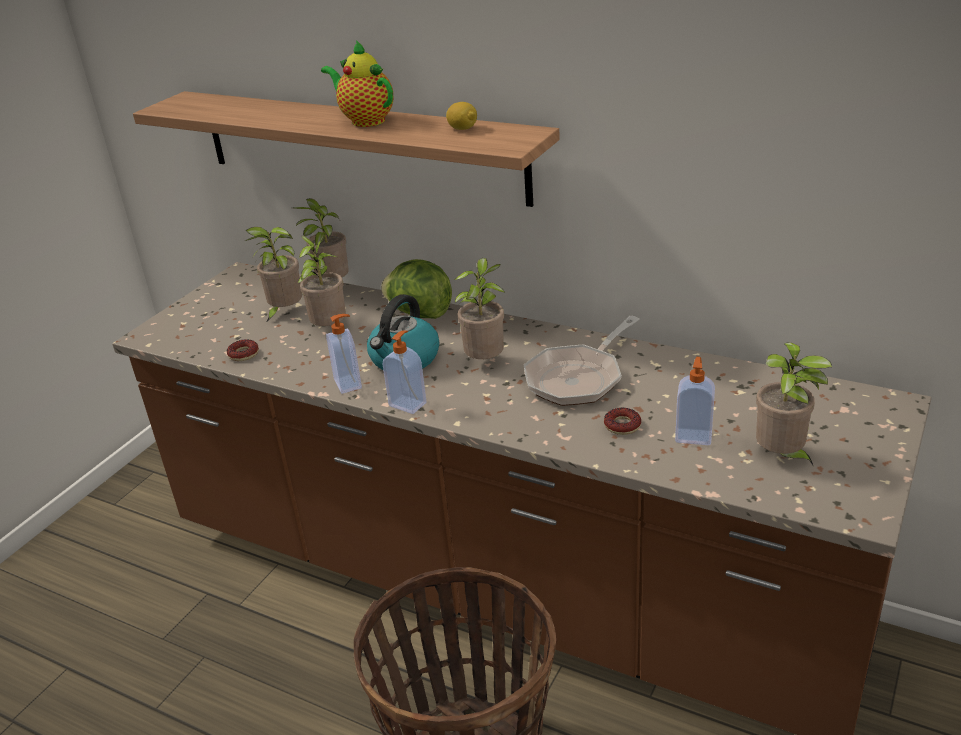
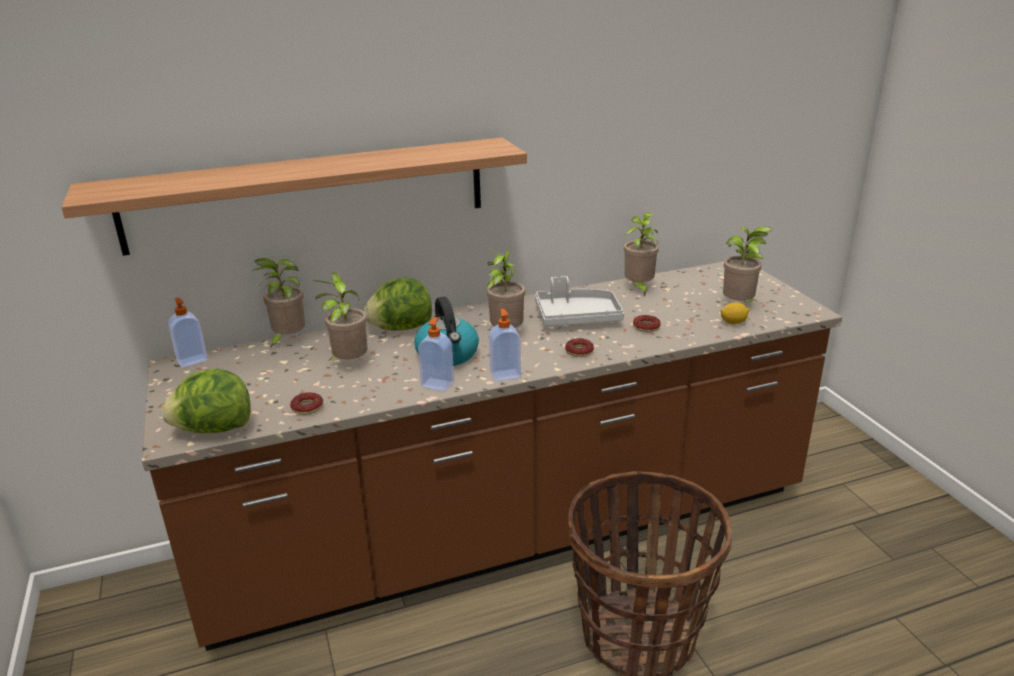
camera: 50 degrees left, 5 degrees down
(174, 341) = (214, 429): none -> lettuce
(284, 313) = (284, 370): potted plant -> potted plant (638, 289)
(365, 120) = (343, 161): teapot -> none
(462, 129) = (438, 149): lemon -> lemon (733, 322)
(508, 416) = (579, 351): none -> donut
(578, 378) = (577, 317): frying pan -> grey tray
(693, 436) = (687, 316): soap dispenser -> soap dispenser (192, 360)

